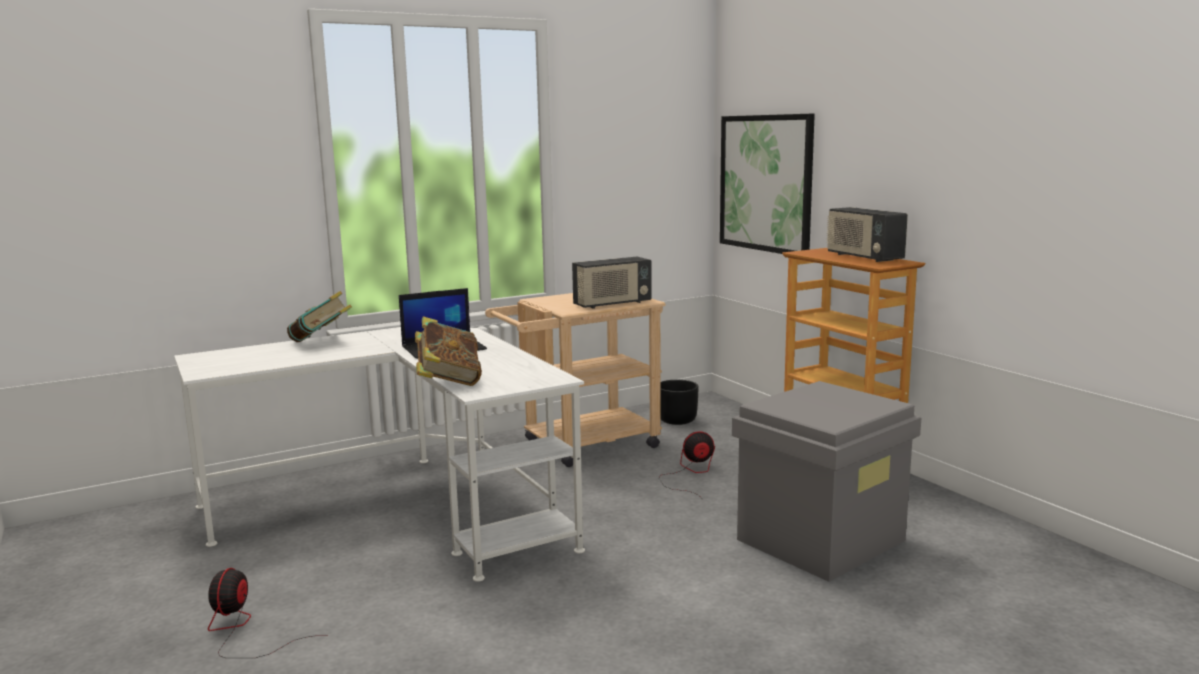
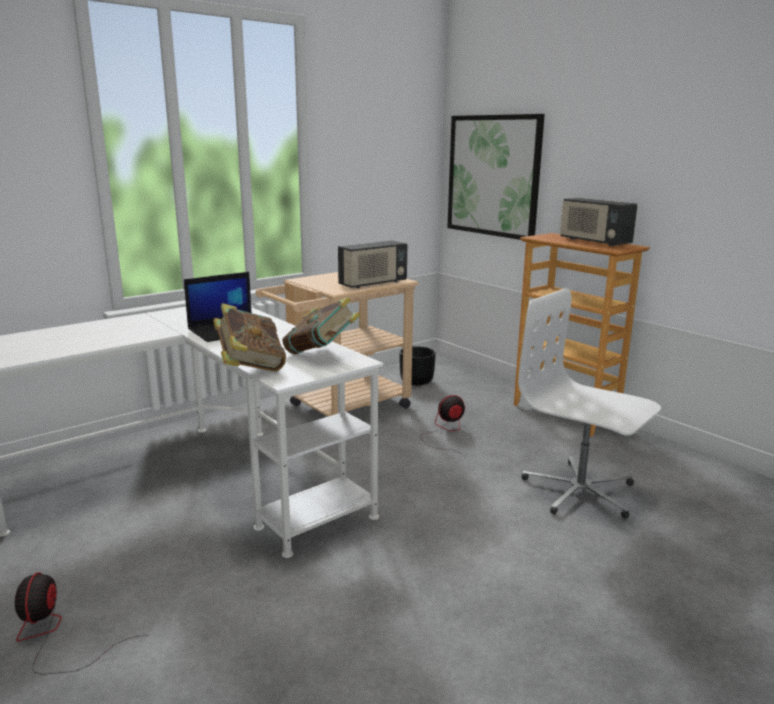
camera: 10 degrees left, 5 degrees up
(321, 342) = (103, 326): book -> book (321, 354)
(821, 539) = (579, 491): grey storage box -> white office chair

